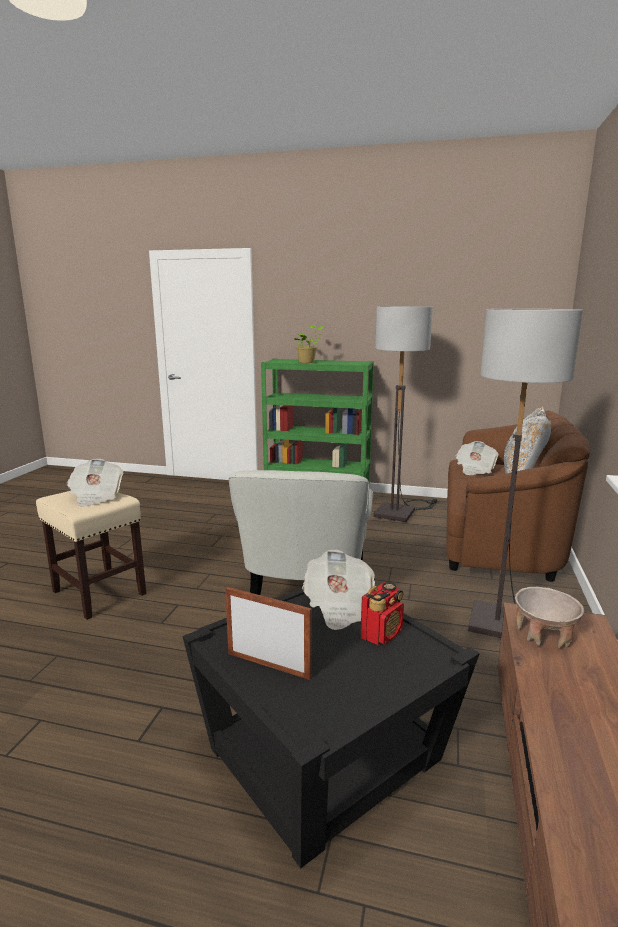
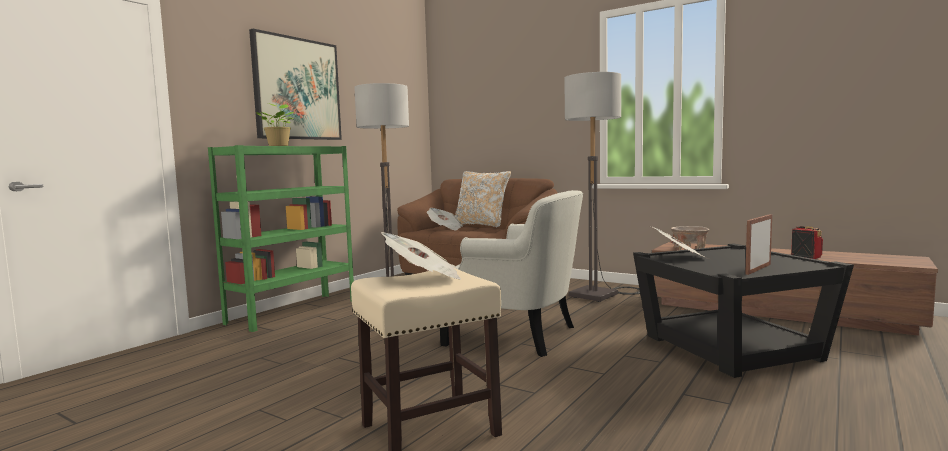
camera: 70 degrees left, 10 degrees down
(363, 306) = (297, 89): none -> picture
(382, 634) = (713, 254): radio -> radio (806, 257)

